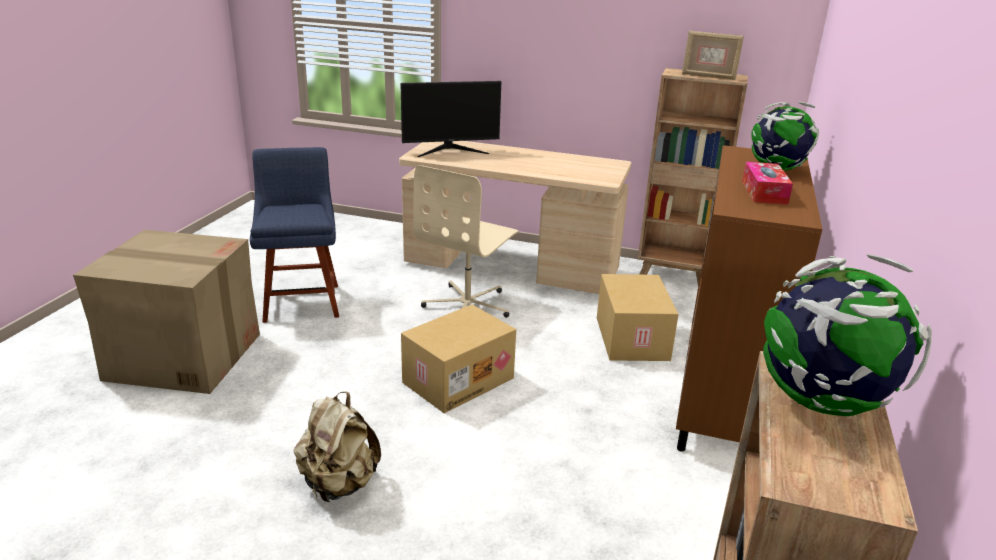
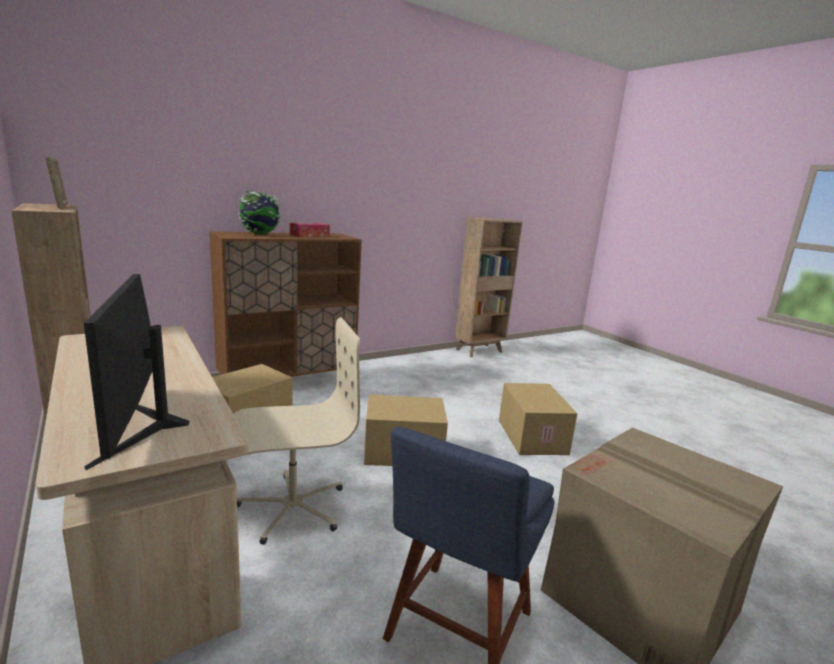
camera: 140 degrees left, 10 degrees down
(339, 484) = (530, 436): beige backpack -> cardboard box
(450, 150) = (141, 427): monitor -> monitor turned 135 degrees counterclockwise
(821, 403) = (489, 218): globe -> none

